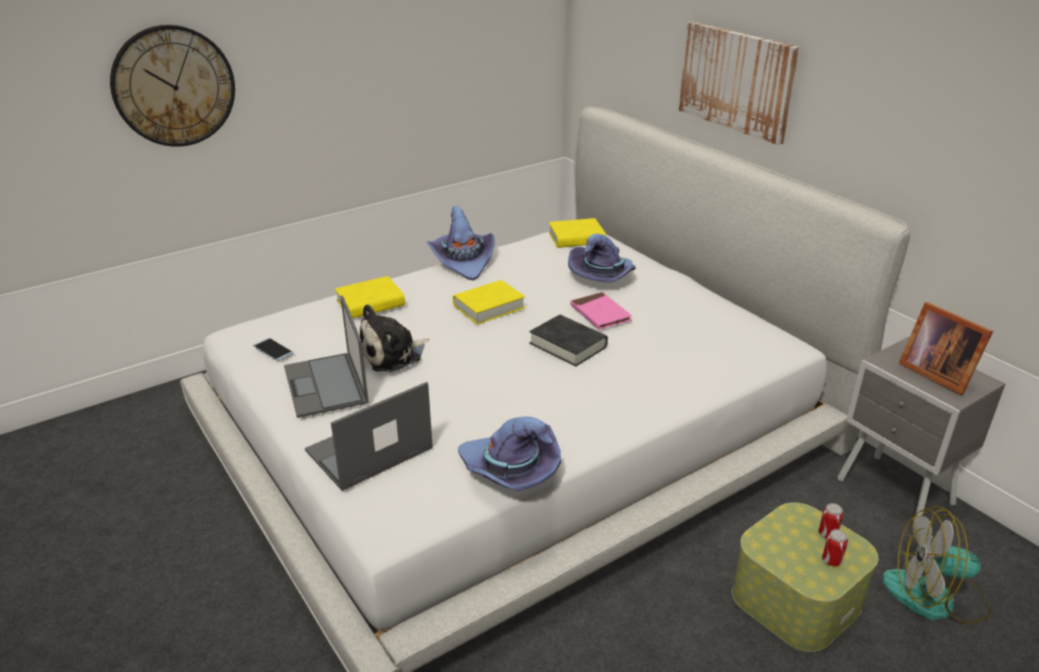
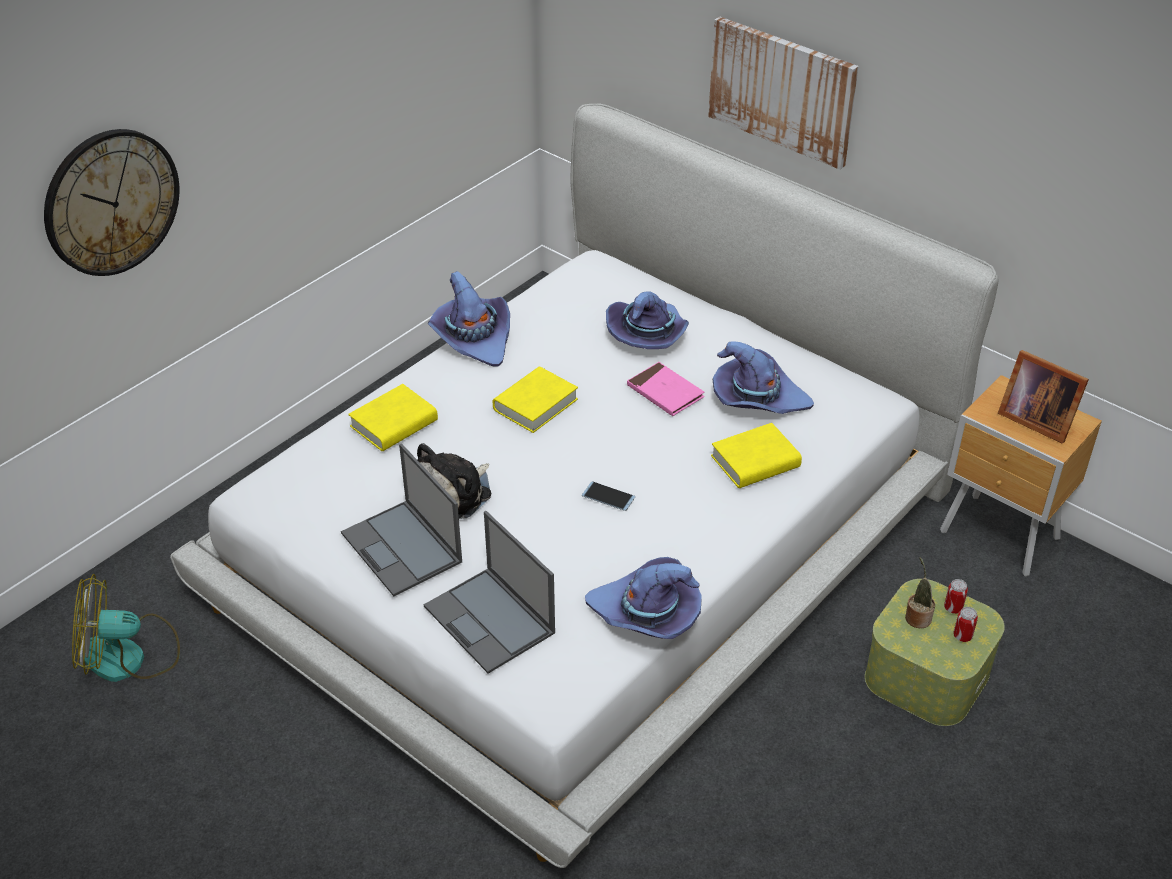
camera: 15 degrees left, 10 degrees up
(273, 350) = (313, 511): phone -> phone (608, 496)
(368, 450) = (490, 620): laptop -> laptop turned 75 degrees counterclockwise
(568, 345) = (646, 444): black book -> none
(576, 238) = (595, 278): yellow book -> yellow book (755, 462)
(677, 328) = (757, 399): none -> purple hat
(788, 535) = (917, 617): none -> potted plant
(896, 494) = (1001, 537): grey nightstand -> brown nightstand
(935, 597) = (1054, 644): fan -> fan (129, 657)

